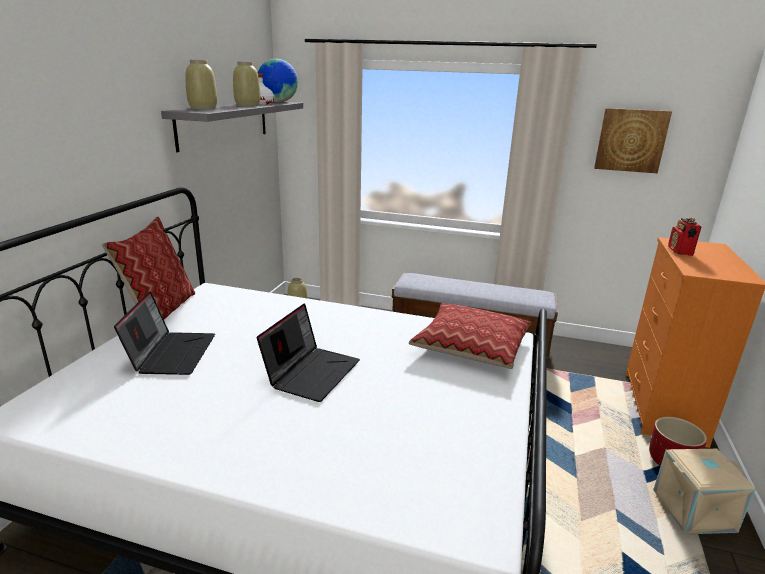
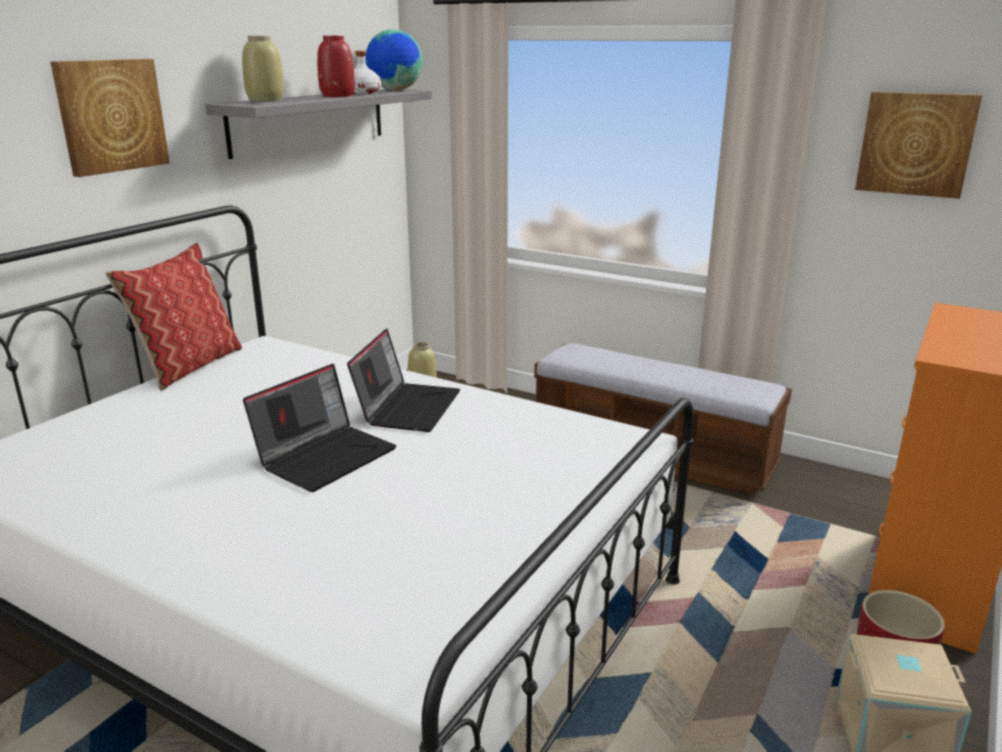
camera: 15 degrees right, 0 degrees up
(99, 119) = (111, 116): none -> picture
(172, 353) = (172, 417): laptop -> laptop (407, 407)
(248, 105) = (338, 96): beige vase -> red vase
(471, 345) = (568, 444): pillow -> none
(680, 251) = (950, 325): radio -> none

